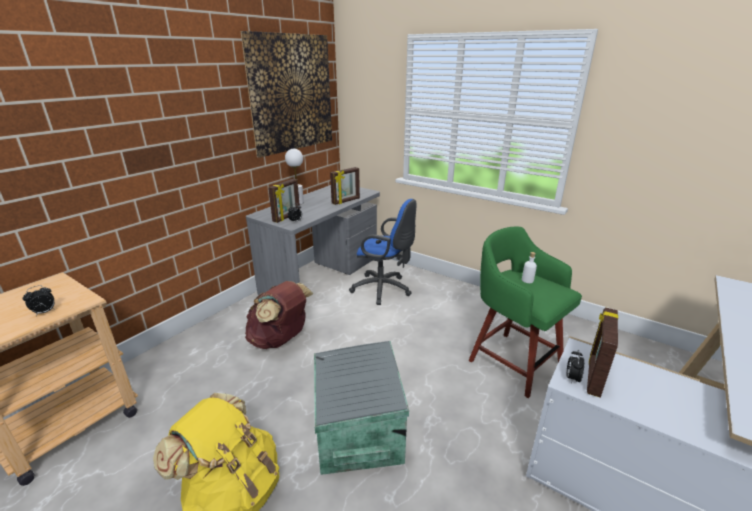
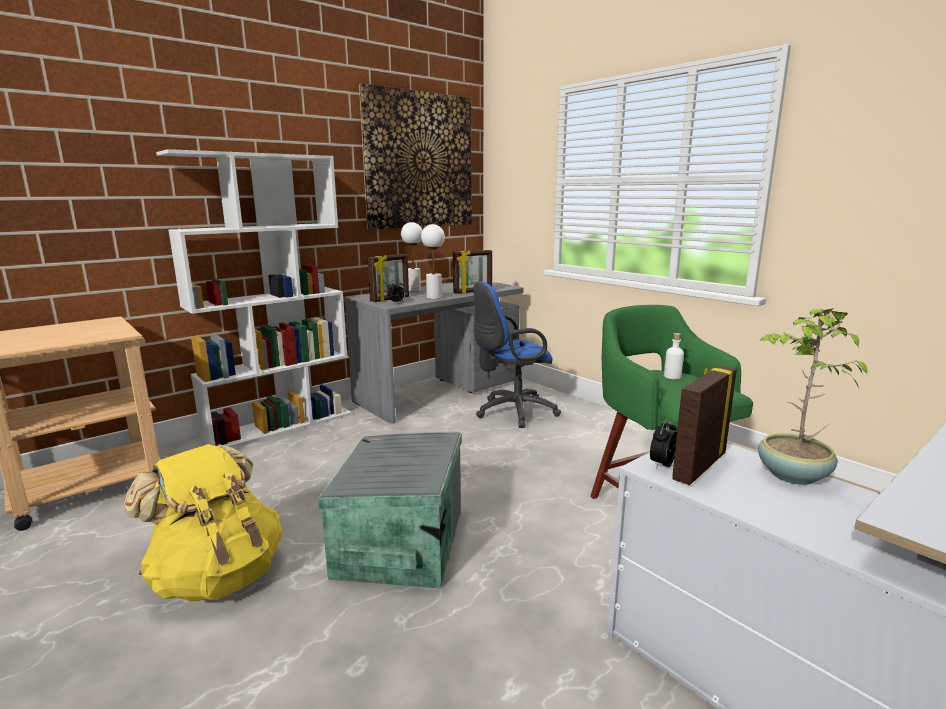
camera: 15 degrees right, 10 degrees down
(45, 312) = (79, 337): alarm clock -> none
(209, 328) = (280, 425): none -> white bookcase
(280, 340) = (354, 445): brown backpack -> none
(320, 211) = (434, 297): none -> white table lamp
(384, 290) = (512, 412): blue office chair -> blue office chair turned 120 degrees clockwise
(649, 375) = (791, 475): none -> potted plant

